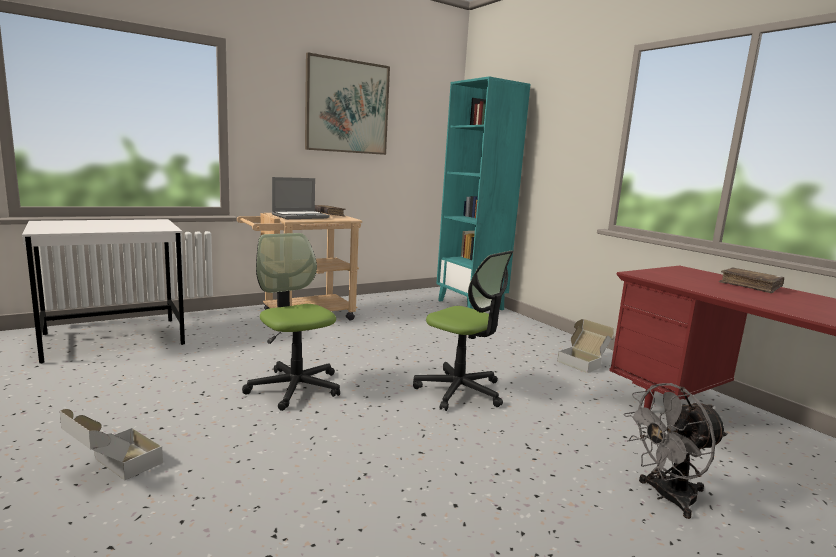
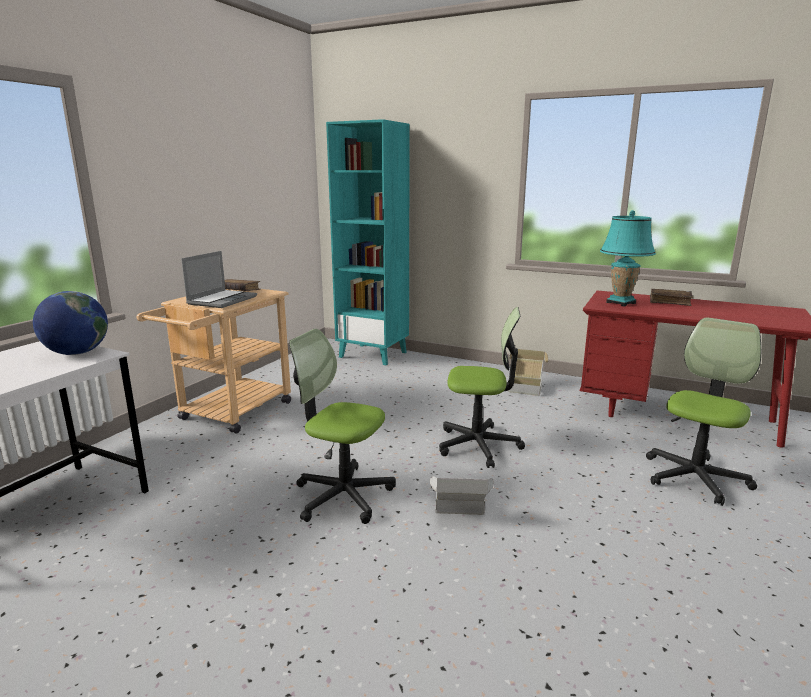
camera: 30 degrees left, 5 degrees up
(112, 468) = (298, 658): cardboard box -> cardboard box (459, 512)
(156, 226) = (77, 353): none -> globe
(347, 107) = (216, 156): picture -> none
(666, 497) = (695, 477): grey fan -> office chair
(677, 276) = (621, 303): none -> turquoise table lamp

